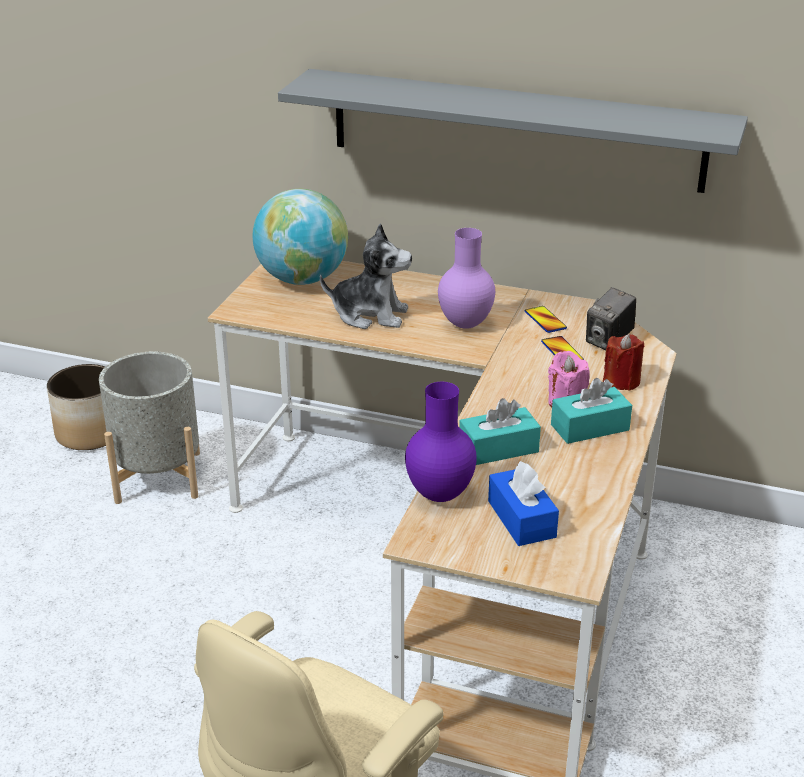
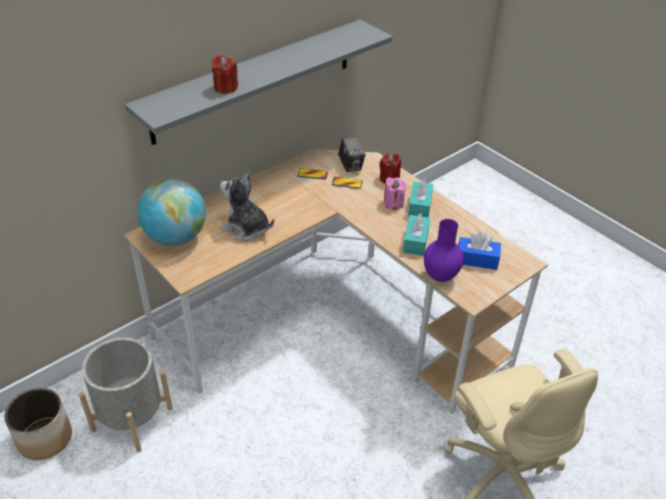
camera: 60 degrees left, 10 degrees up
(370, 315) = (246, 228): plush toy -> plush toy turned 105 degrees counterclockwise
(417, 97) = (225, 88): none -> red candle
(465, 324) = (290, 200): purple vase -> none

